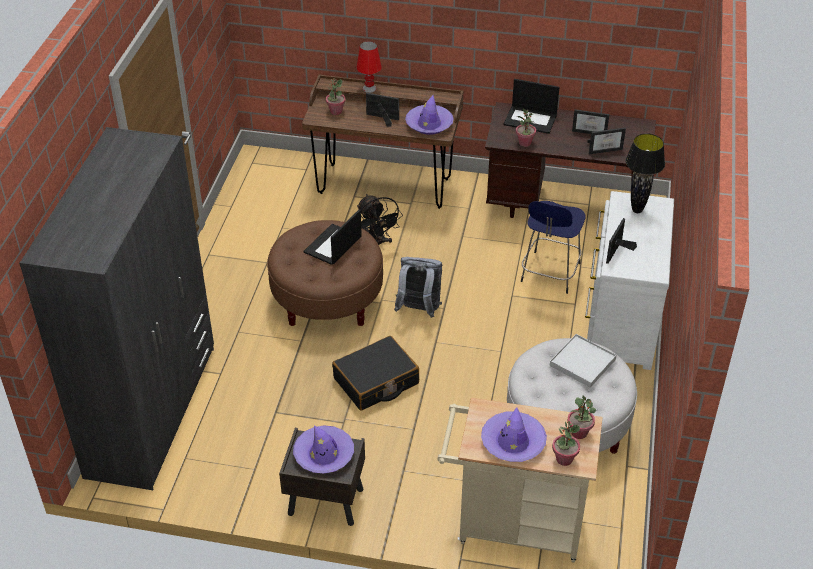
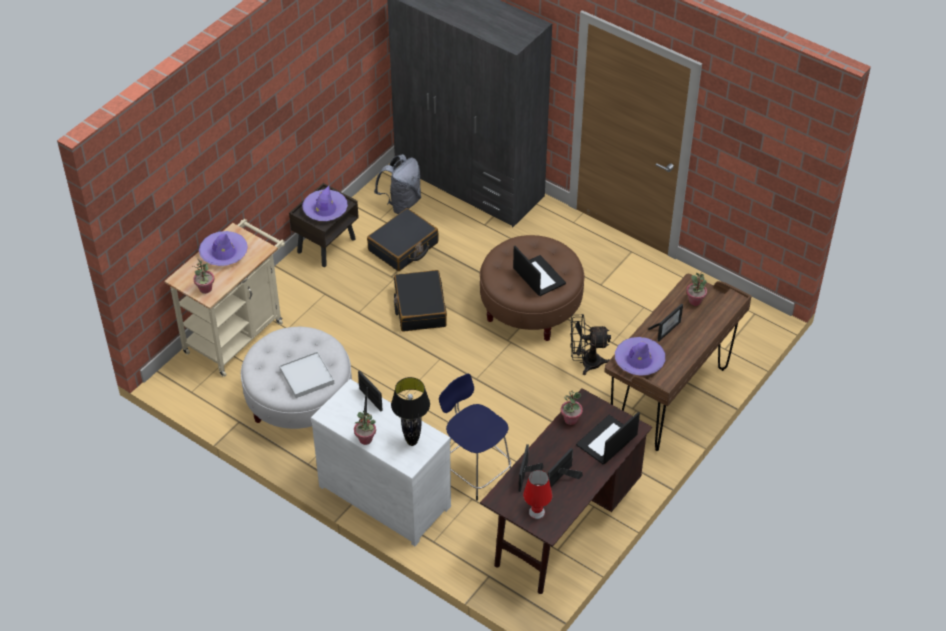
camera: 115 degrees right, 5 degrees up
(291, 429) = (403, 247): none -> black suitcase
(369, 88) = (709, 325): red table lamp -> red table lamp (536, 512)
(418, 310) = (483, 361): grey backpack -> grey backpack (401, 203)
(564, 459) = (191, 272): potted plant -> potted plant (365, 439)

